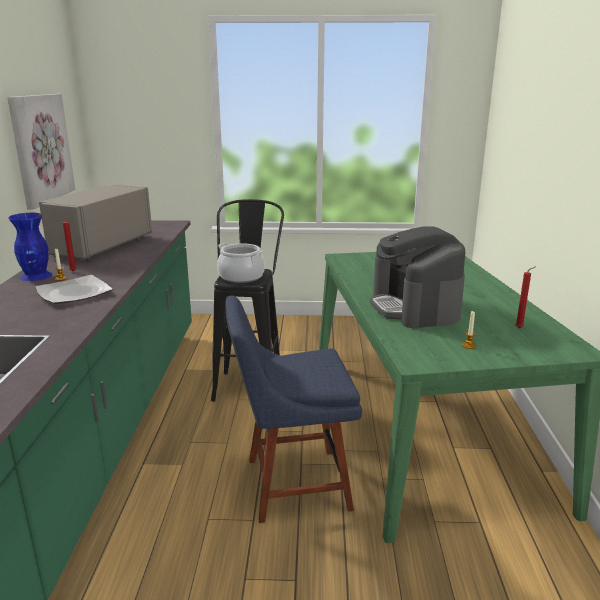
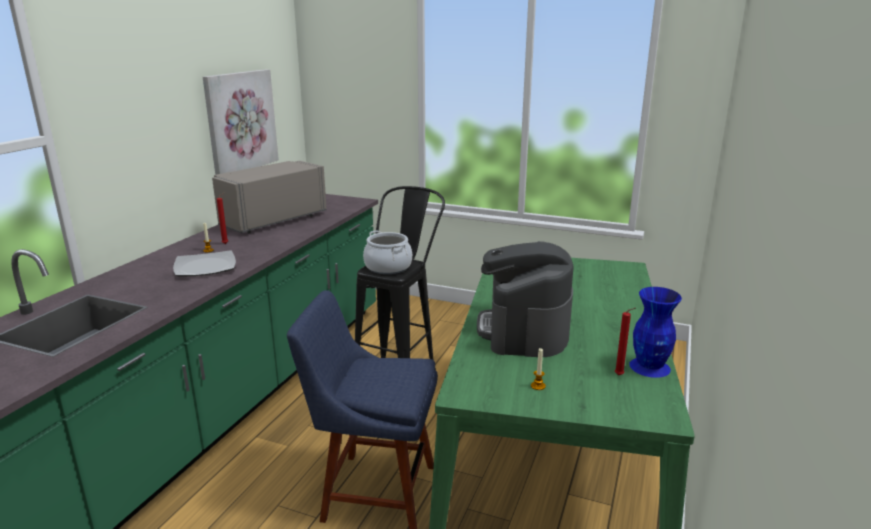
camera: 20 degrees right, 0 degrees up
(36, 276) = (192, 245): blue vase -> blue vase (650, 367)

